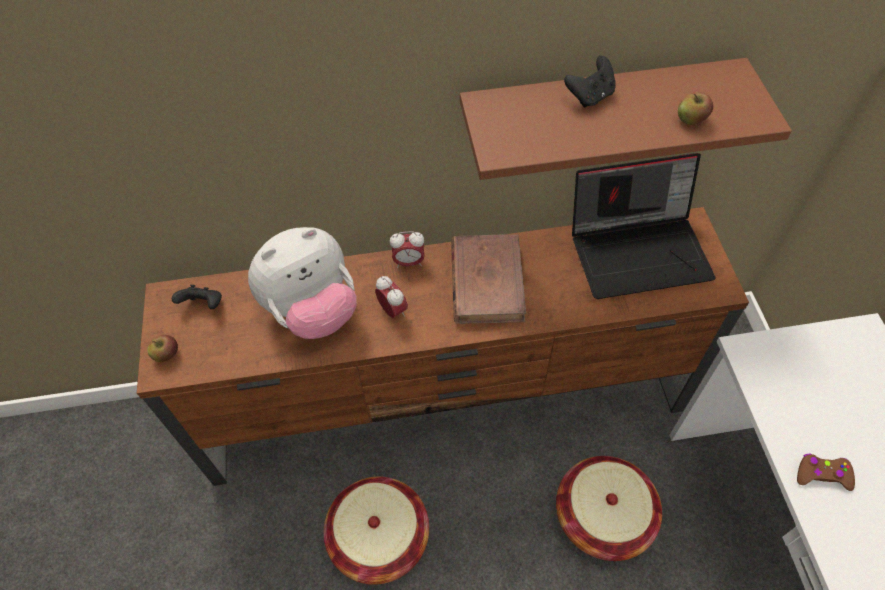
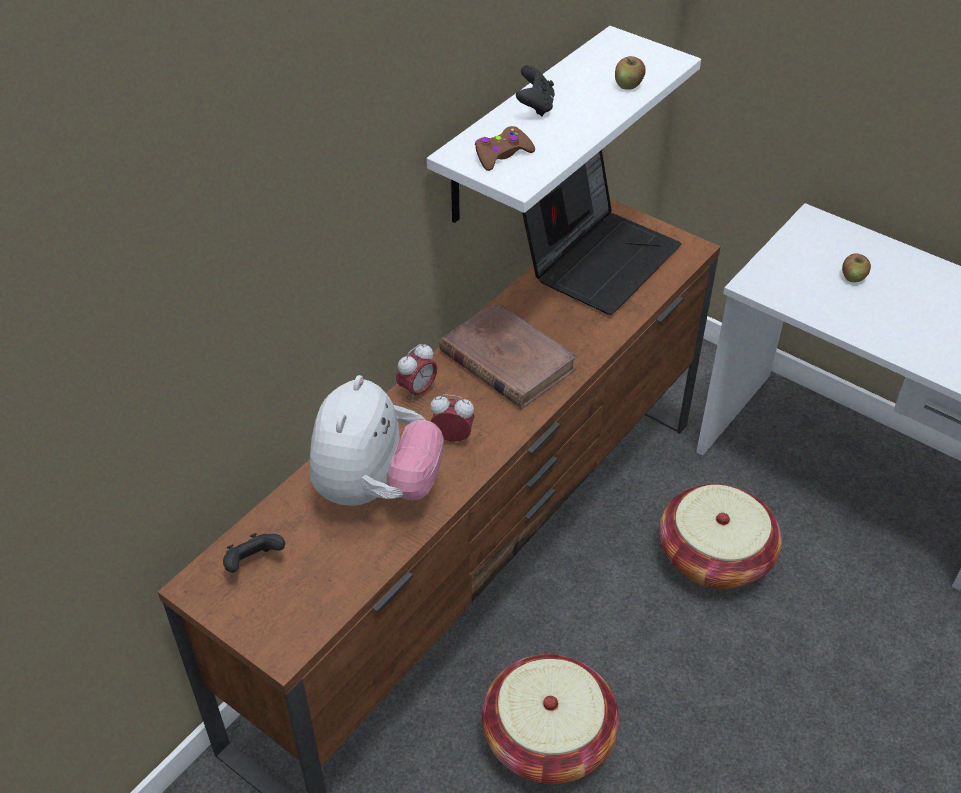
camera: 45 degrees left, 10 degrees down
(167, 354) = (272, 631): apple -> apple (853, 277)
(598, 109) = (523, 127): brown shelf -> white shelf
(822, 474) = (888, 330): brown game controller -> brown game controller (502, 155)

